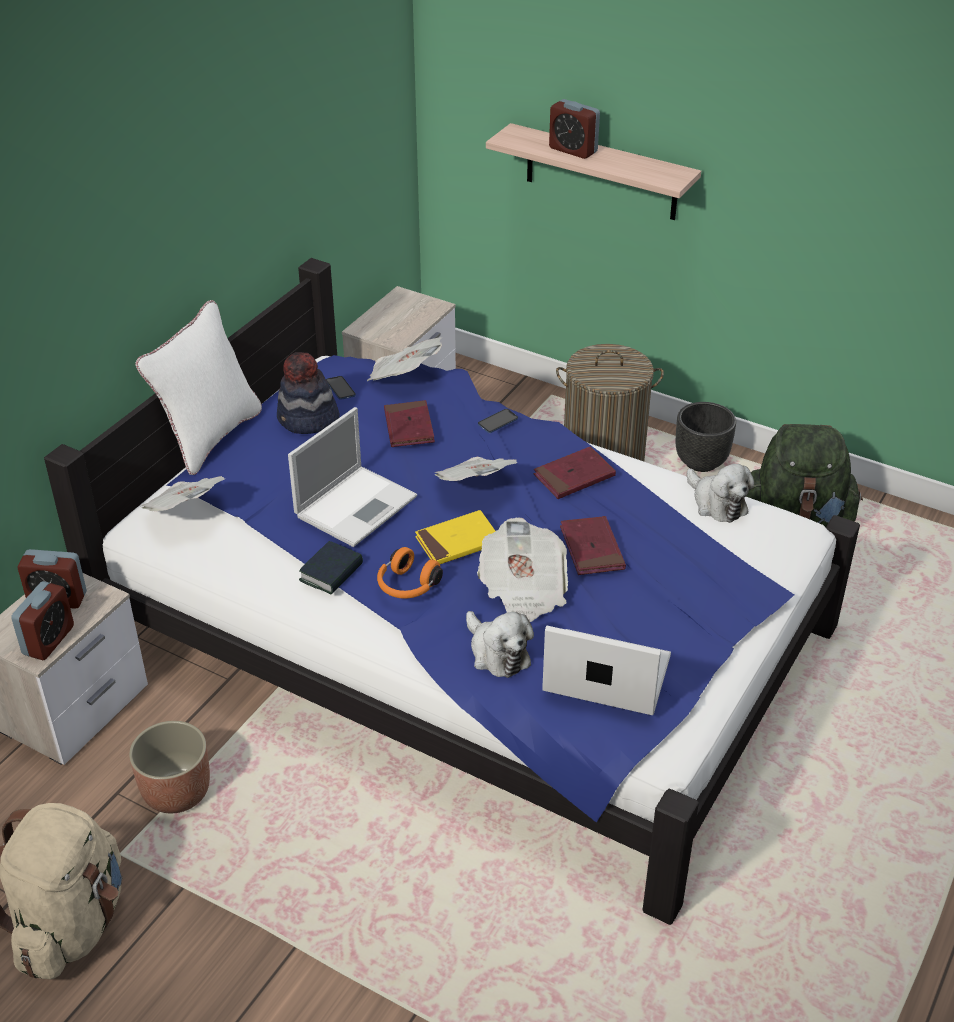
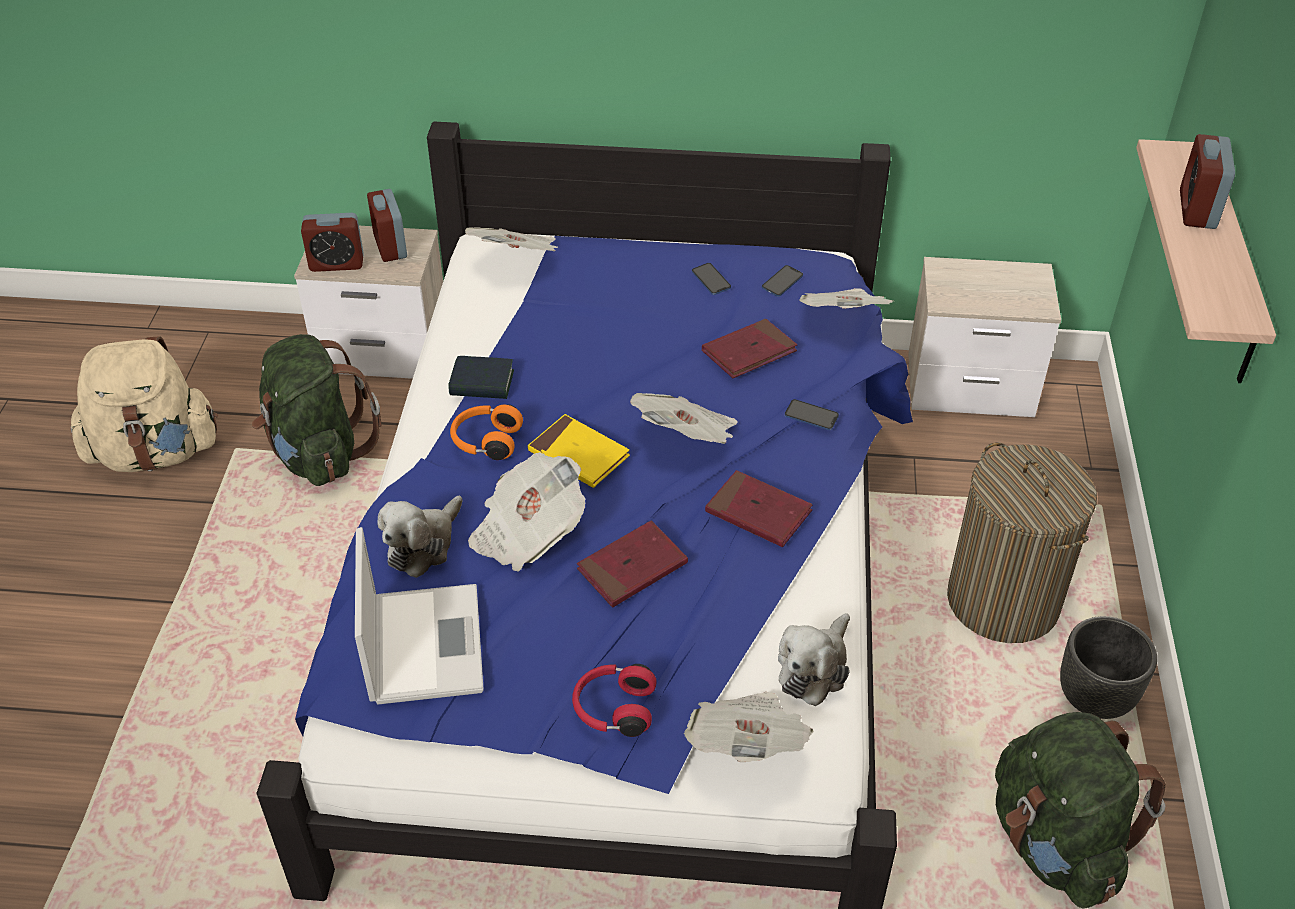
camera: 65 degrees right, 5 degrees up
(177, 791) = (318, 453): planter -> green backpack
(210, 437) = (638, 230): white pillow -> none
(308, 420) = (711, 280): hat -> phone
(357, 505) = (591, 361): laptop -> none
(715, 596) = (613, 709): none -> red headphones
(772, 547) = (747, 745): none -> newspaper

